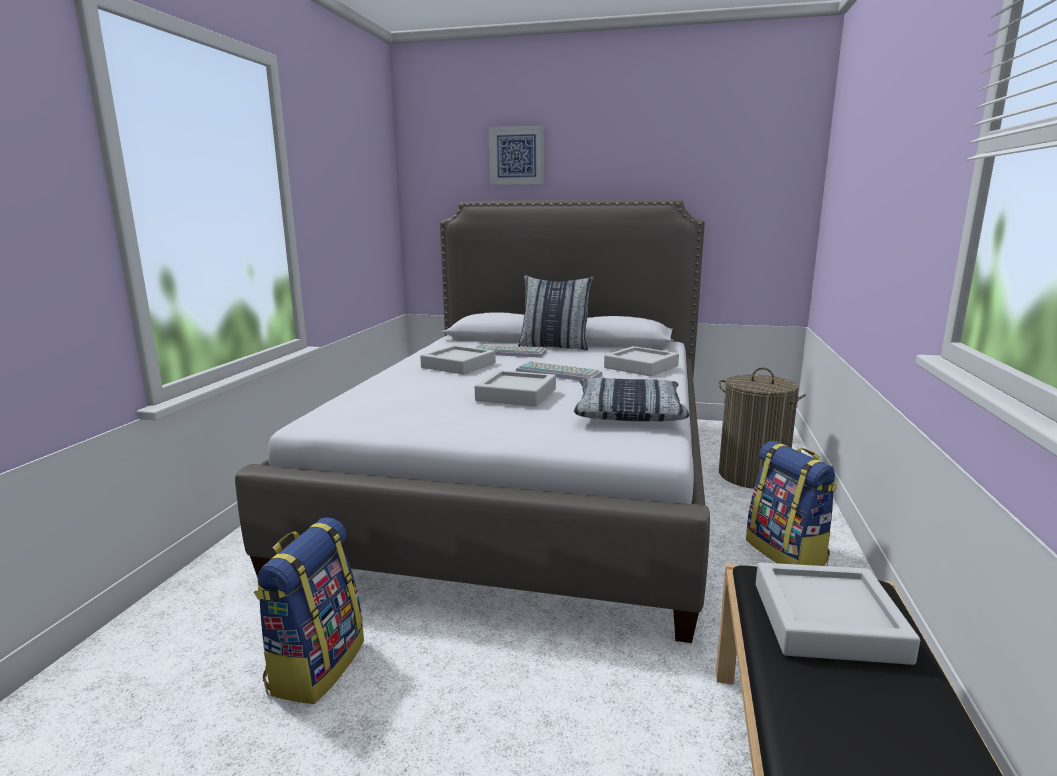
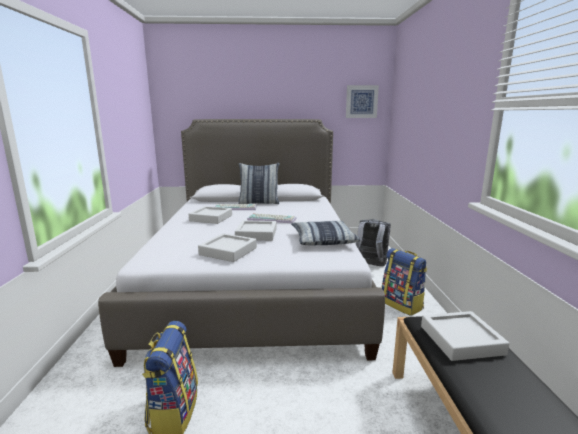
camera: 15 degrees left, 0 degrees up
(517, 156) = (226, 93): picture -> picture (361, 101)
(641, 367) = (313, 212): grey tray -> grey tray (228, 251)
(752, 475) = (370, 265): laundry basket -> grey backpack

